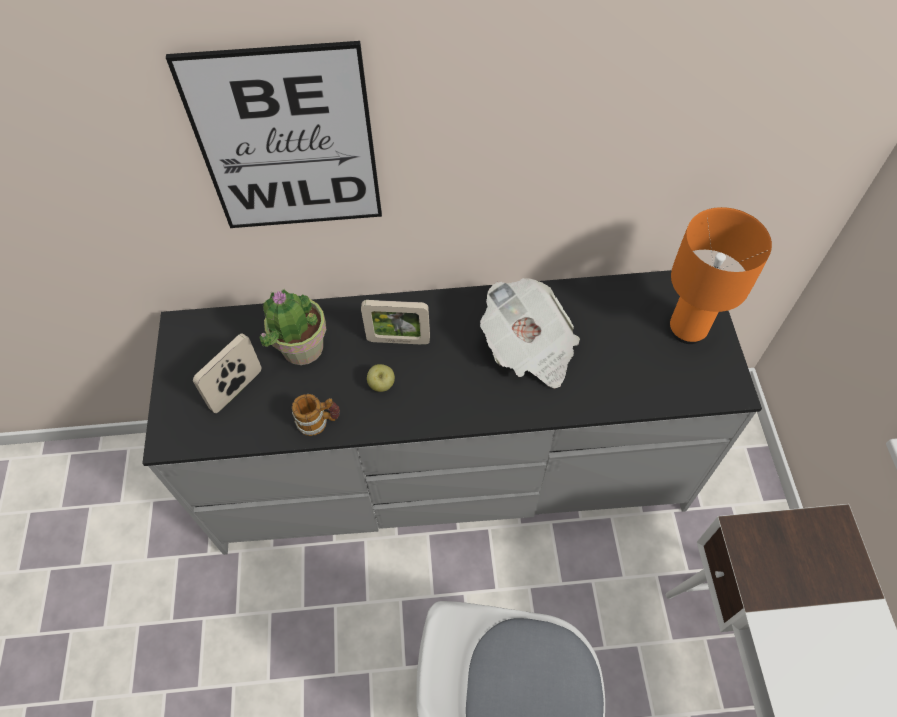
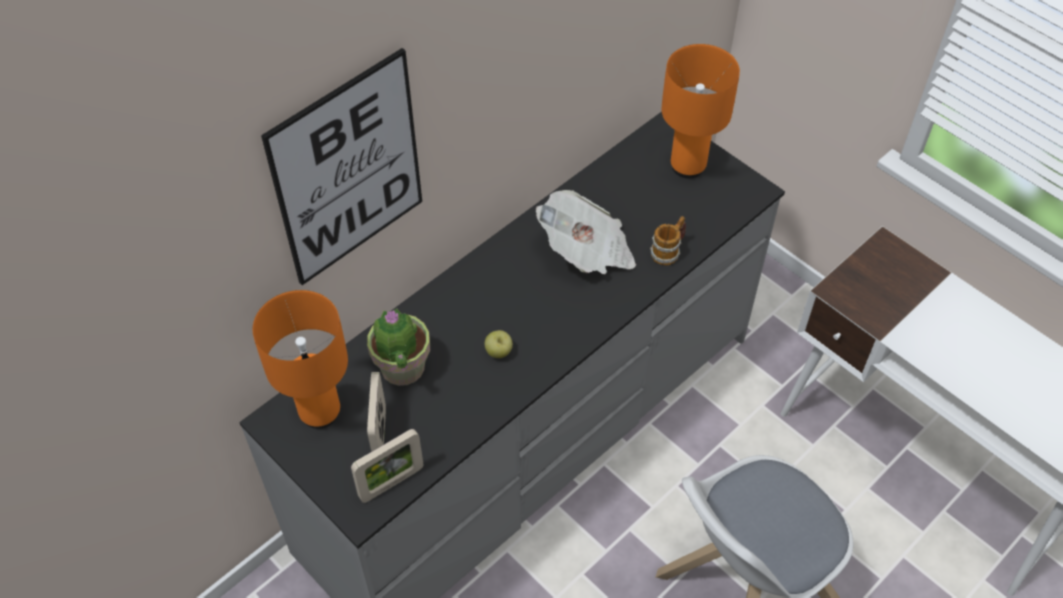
camera: 40 degrees left, 5 degrees down
(217, 342) = (321, 411): none -> orange table lamp
(319, 422) = (476, 412): mug -> mug (668, 251)
(398, 340) = (478, 310): picture frame -> picture frame (391, 483)

